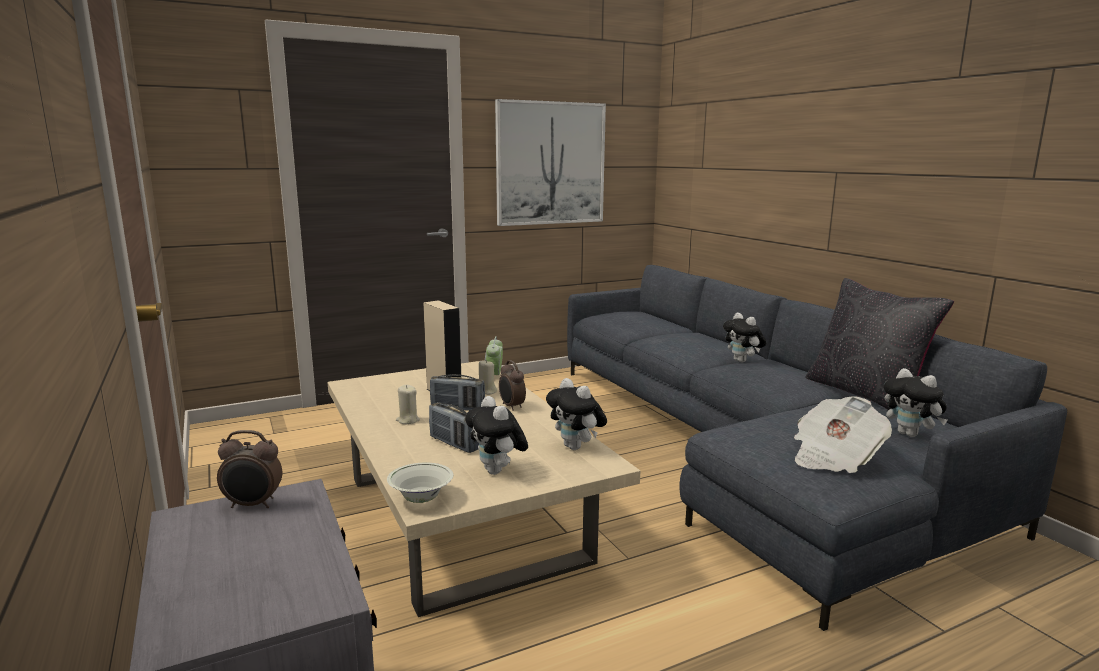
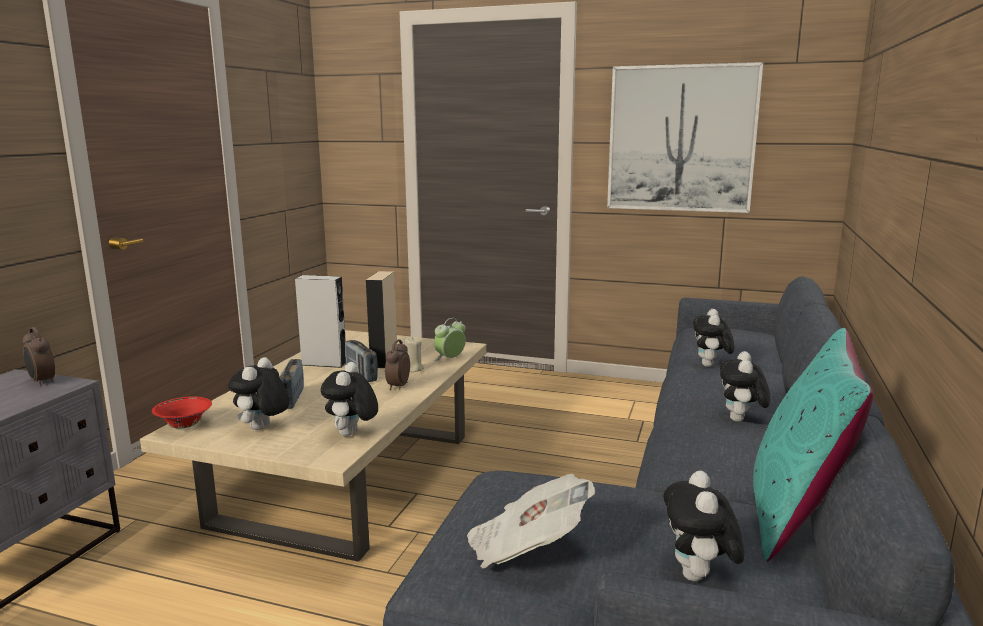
camera: 45 degrees right, 0 degrees up
(396, 411) = (324, 363): none -> grey speaker
(408, 420) = (312, 372): beige candle -> none
(421, 499) = (184, 426): white bowl -> red bowl
(660, 336) = (710, 366): none -> plush toy
(865, 394) = (798, 513): black pillow -> turquoise pillow

